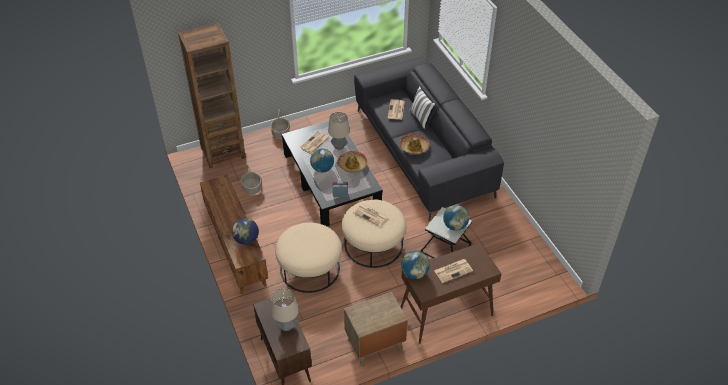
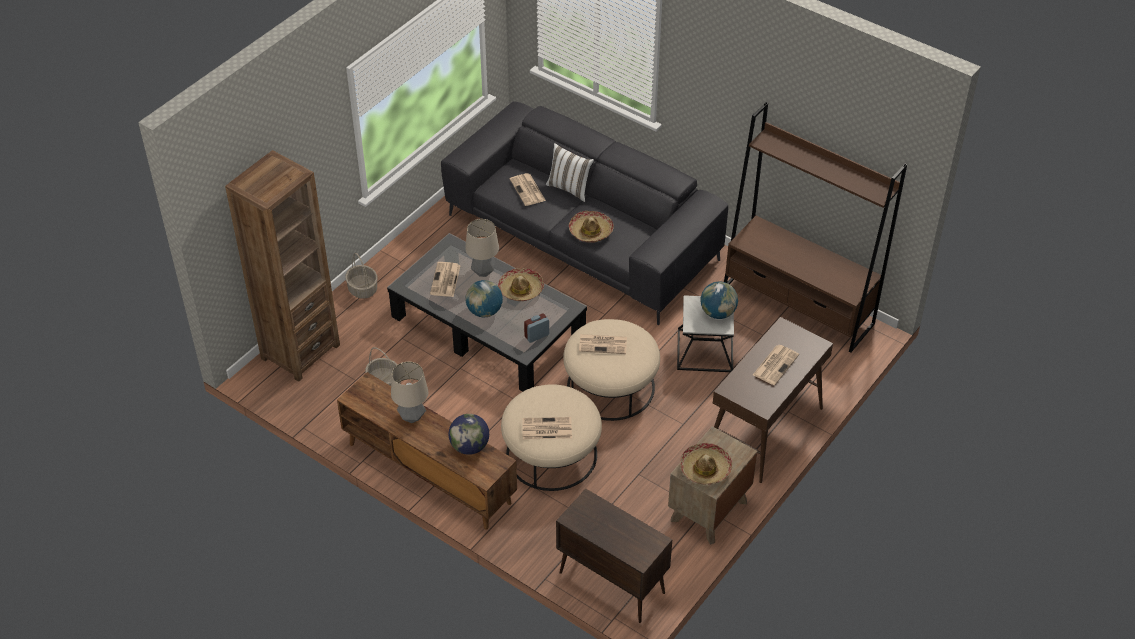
camera: 30 degrees left, 0 degrees up
(286, 326) = (621, 527): table lamp -> table lamp (412, 417)
(299, 249) = (546, 429): none -> newspaper
(366, 315) = (705, 469): none -> hat
(414, 273) = (733, 389): globe -> none
(525, 246) = (798, 306): none -> brown bookcase

